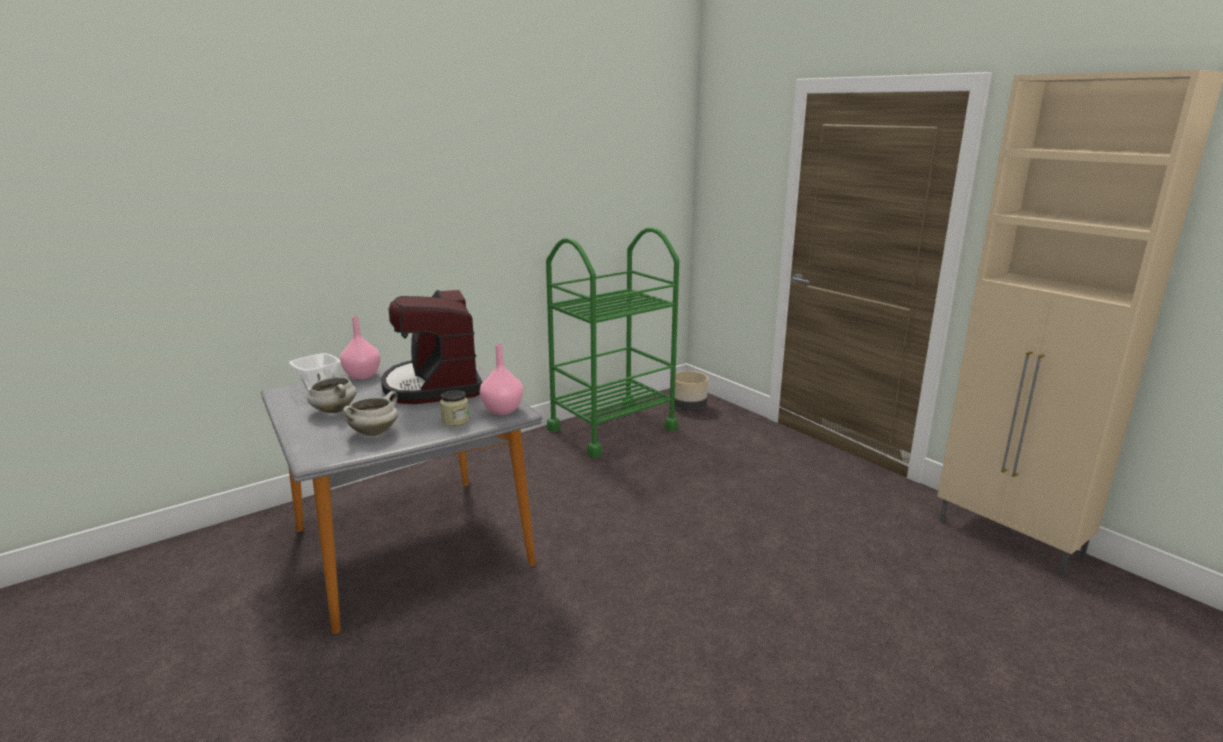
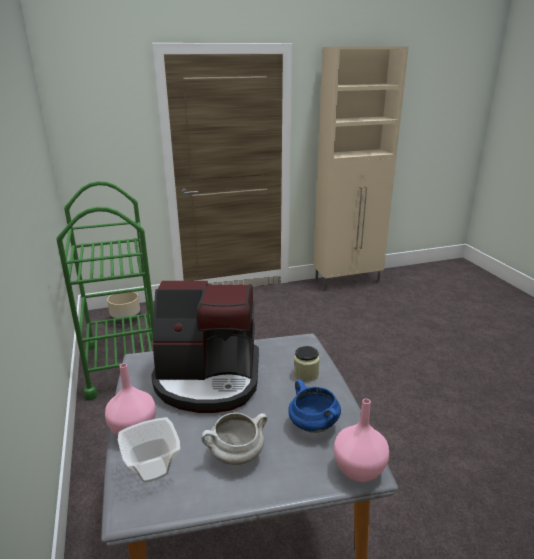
camera: 70 degrees left, 5 degrees up
(374, 432) = (312, 425): white cooking pot -> blue cooking pot
(503, 410) = (294, 348): pink vase -> pink vase (358, 469)

